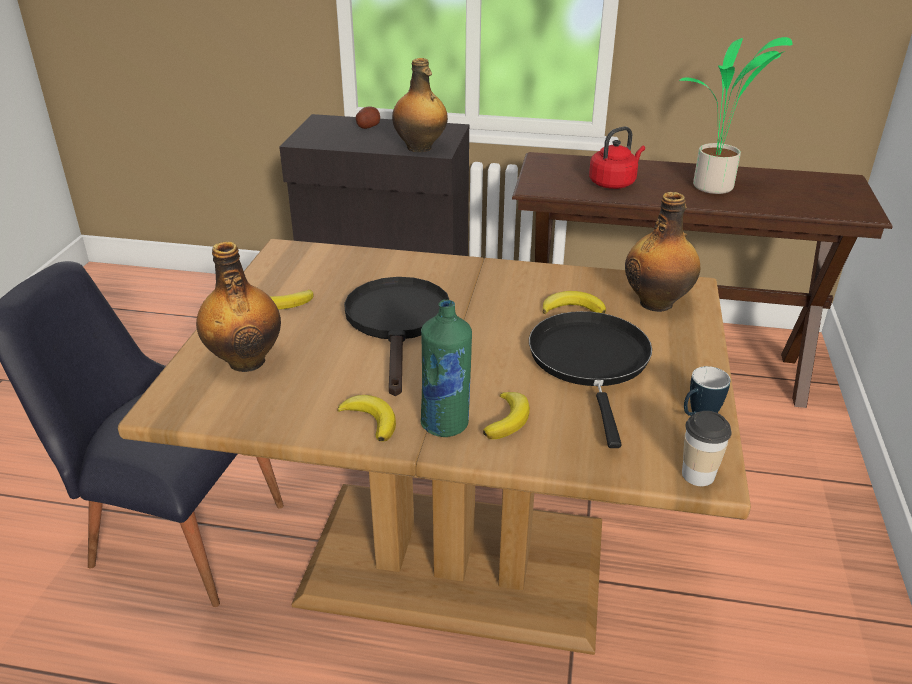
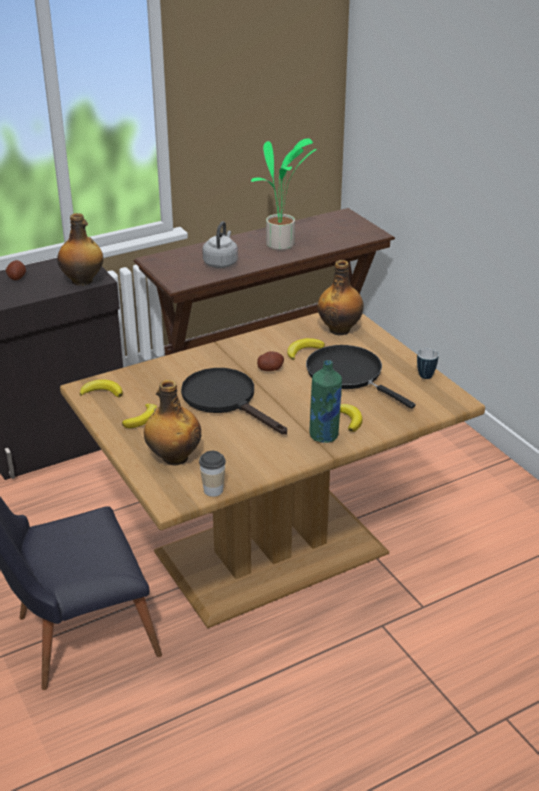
camera: 40 degrees left, 0 degrees up
(371, 420) = (287, 452): banana -> banana (102, 392)
(501, 312) = (270, 369): none -> potato
(614, 183) = (221, 262): red kettle -> grey kettle
(698, 475) = (453, 403): cup -> cup (213, 490)

